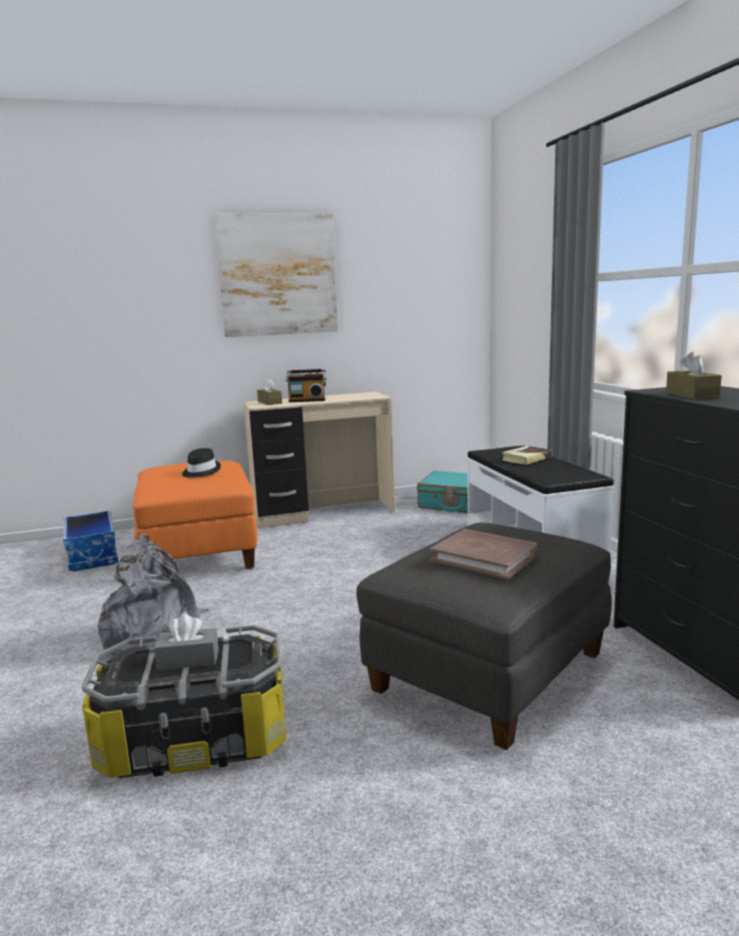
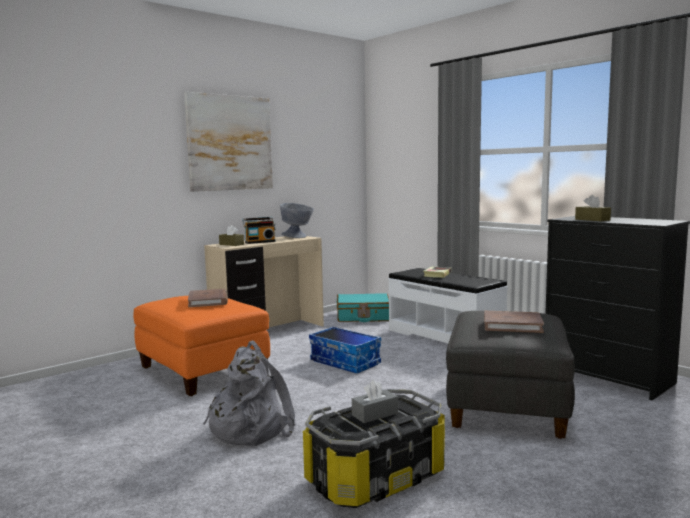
camera: 25 degrees left, 5 degrees down
(94, 555) = (103, 386): storage box -> storage box (346, 362)
(200, 472) = (208, 301): black hat -> brown book
(365, 395) = (297, 237): none -> grey bowl

